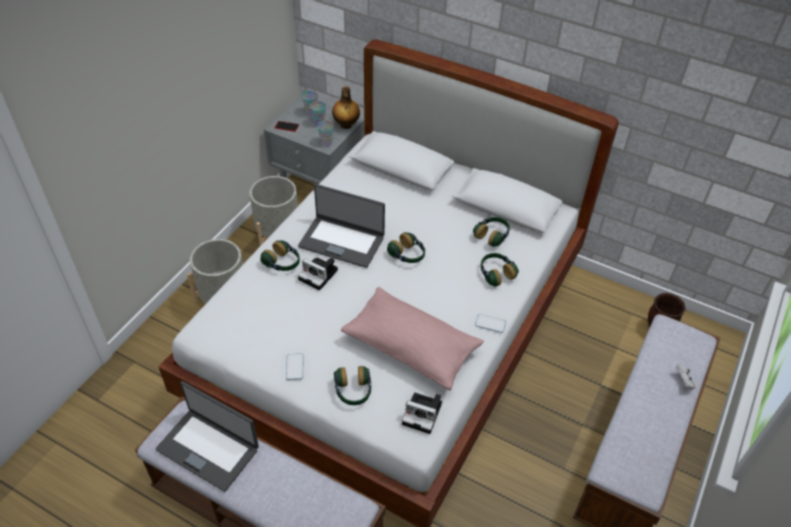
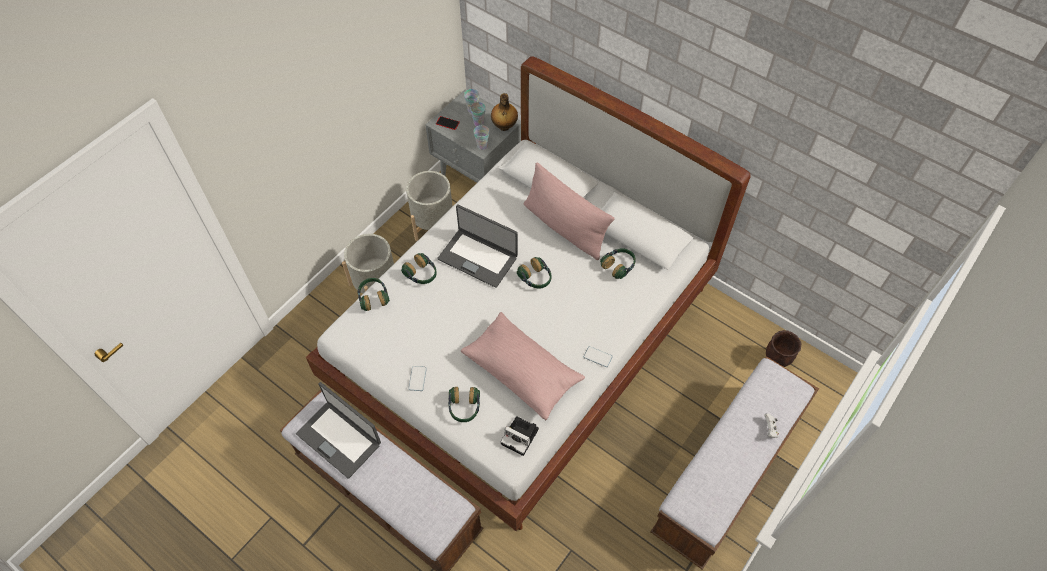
camera: 10 degrees right, 10 degrees up
(319, 275) = (452, 291): camera -> none
(428, 206) = (564, 227): none -> pink pillow
(496, 273) = (614, 306): headphones -> headphones (373, 297)

